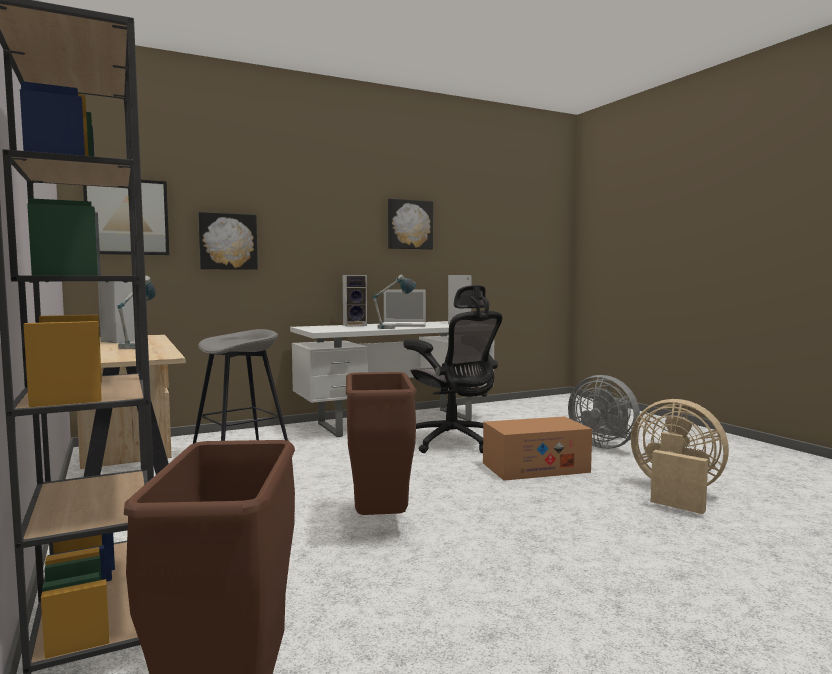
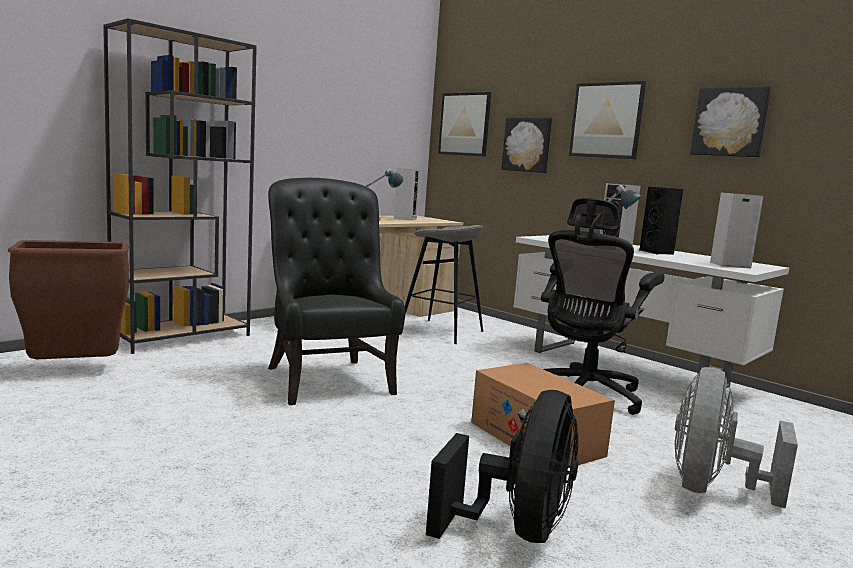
camera: 70 degrees right, 5 degrees up
(313, 219) = (606, 120): none -> picture
(378, 521) = (327, 380): brown trash can -> black chair
(405, 325) = (657, 252): laptop -> black speaker
(675, 493) = (516, 529): beige fan -> black fan

